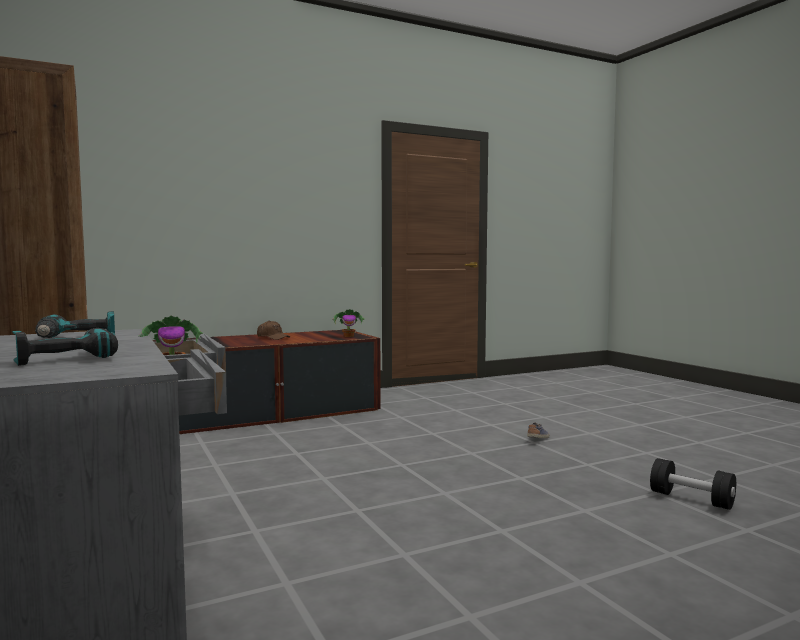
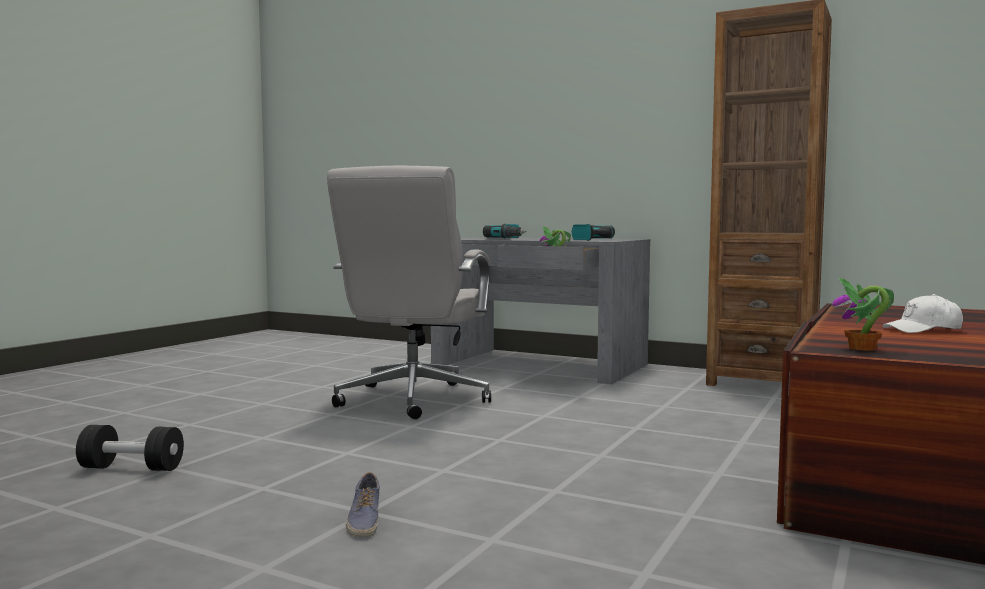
camera: 145 degrees right, 0 degrees up
(273, 337) = (923, 330): brown cap -> white cap
(386, 536) = (414, 398): none -> grey office chair

